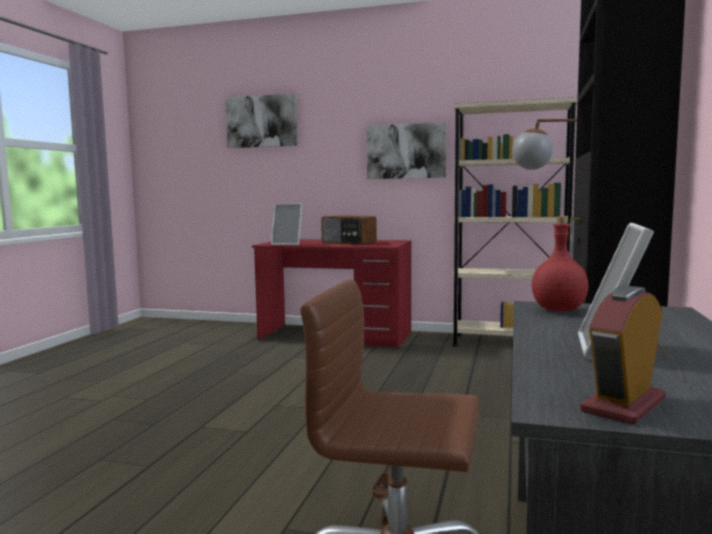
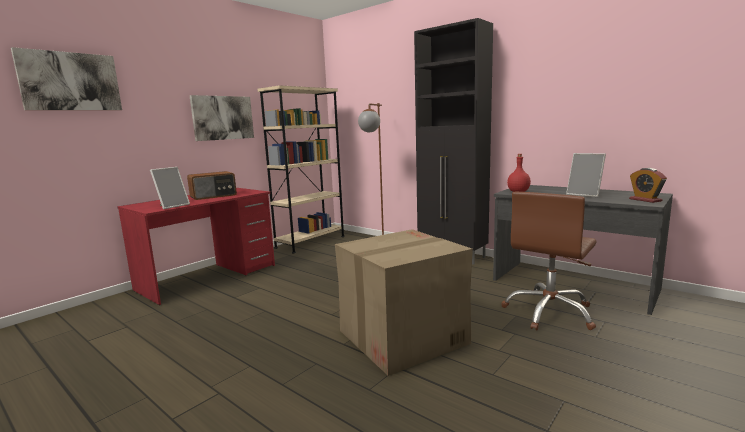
camera: 65 degrees left, 5 degrees up
(229, 454) = (402, 337): none -> cardboard box

